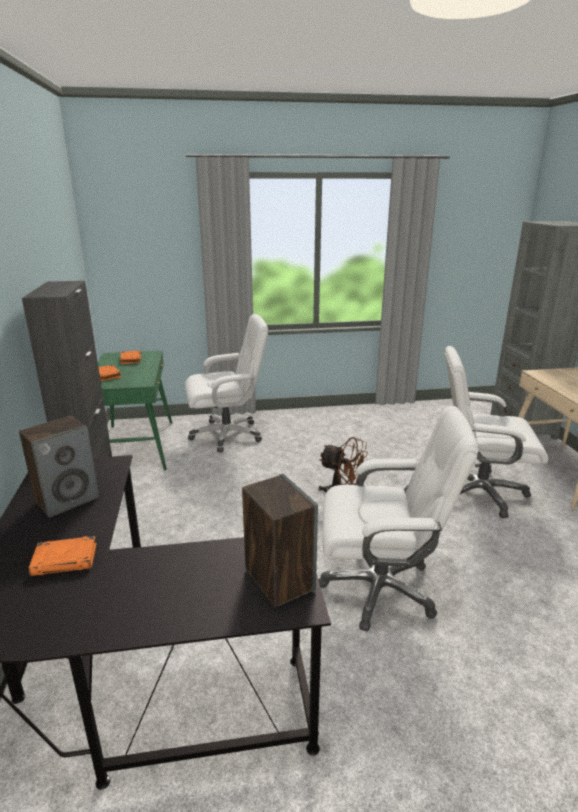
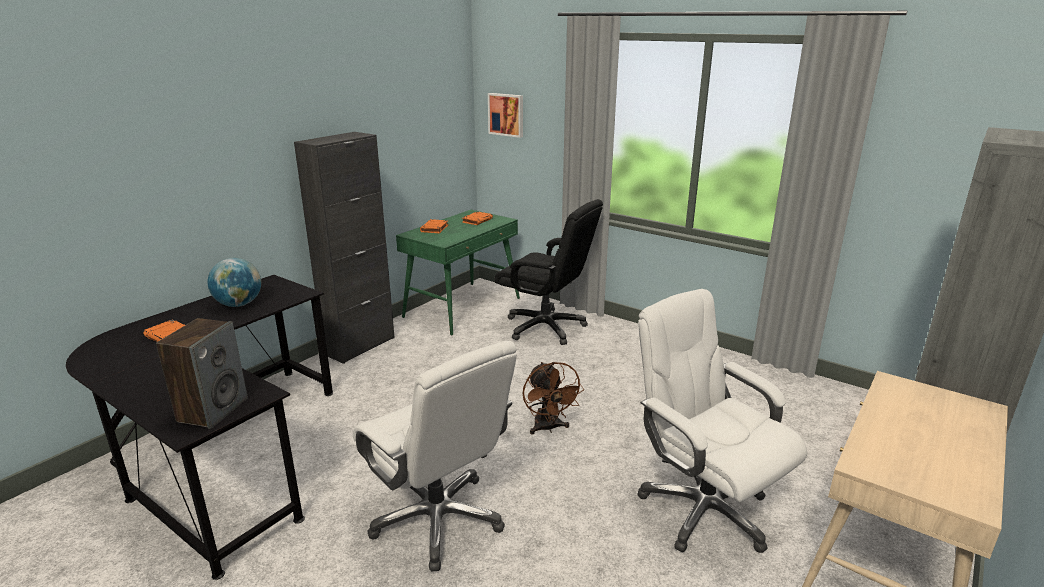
camera: 45 degrees right, 0 degrees up
(67, 499) = (239, 304): speaker -> globe
(126, 254) = (506, 114): none -> picture
(227, 435) = (546, 327): white office chair -> black office chair

